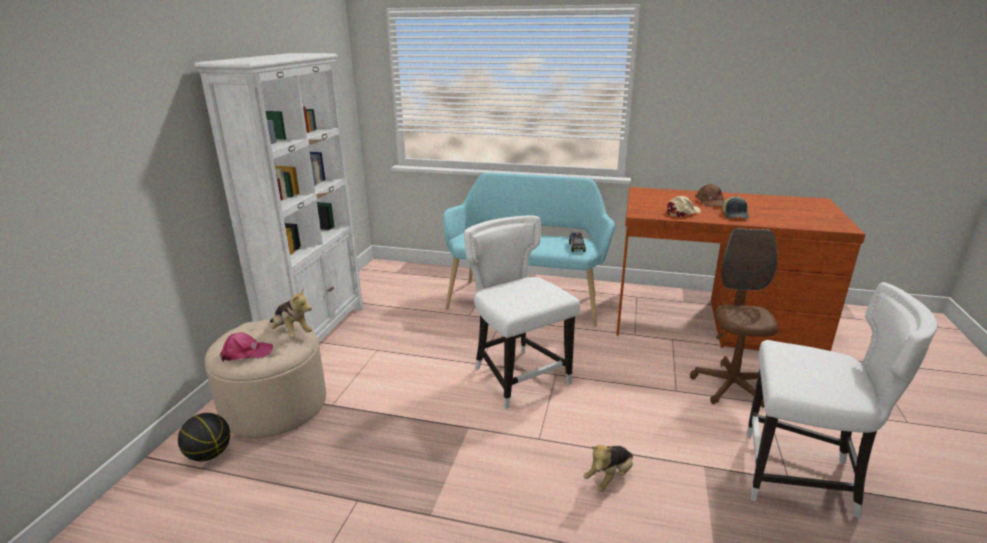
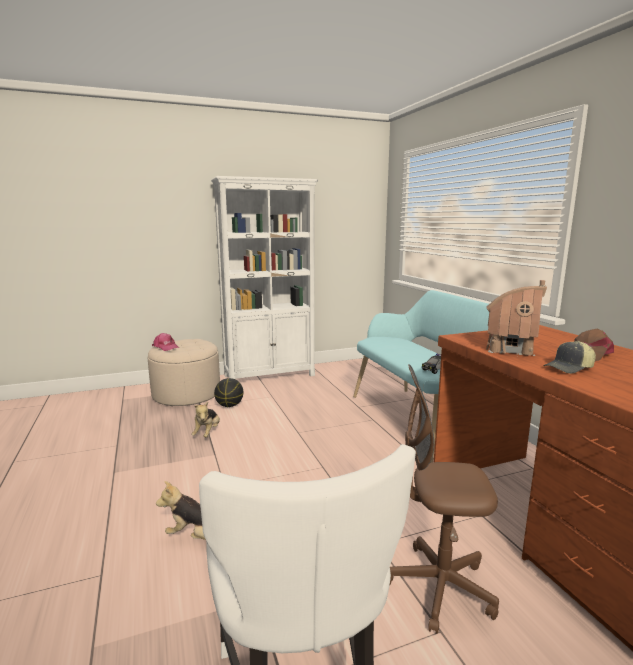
camera: 55 degrees right, 10 degrees down
(209, 454) = (134, 396): basketball -> basketball (229, 405)
(291, 332) = (197, 348): plush toy -> plush toy (207, 433)
(518, 376) = (299, 452): white chair -> none
(682, 212) = (510, 349): beige cap -> toy house
(730, 387) = (439, 587): brown office chair -> brown office chair turned 150 degrees counterclockwise

